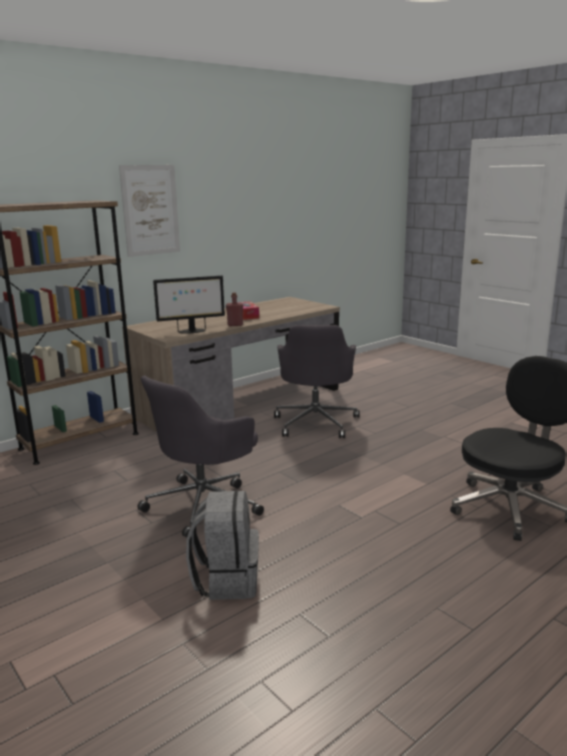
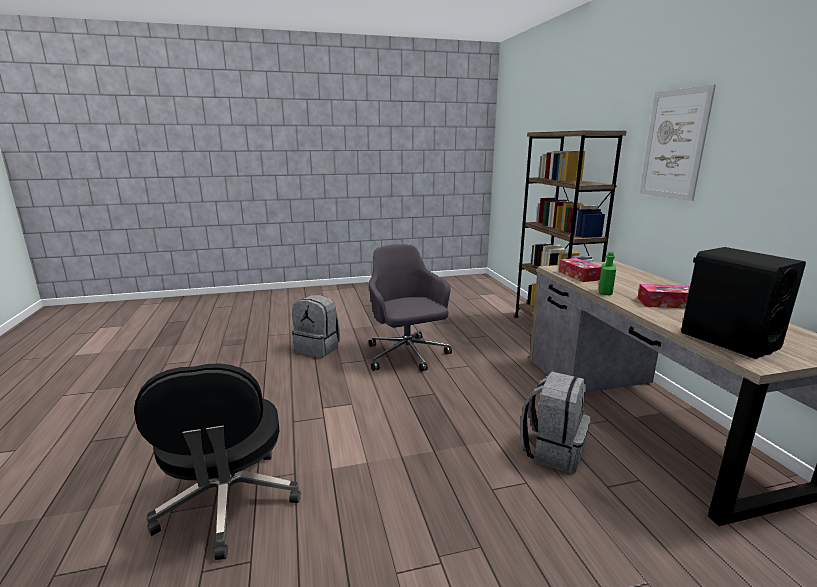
camera: 115 degrees right, 0 degrees up
(191, 331) = (578, 276): monitor -> tissue box
(235, 325) = (605, 292): red bottle -> green bottle
(301, 308) = (728, 340): none -> black speaker
(316, 422) = (553, 451): grey office chair -> grey backpack

